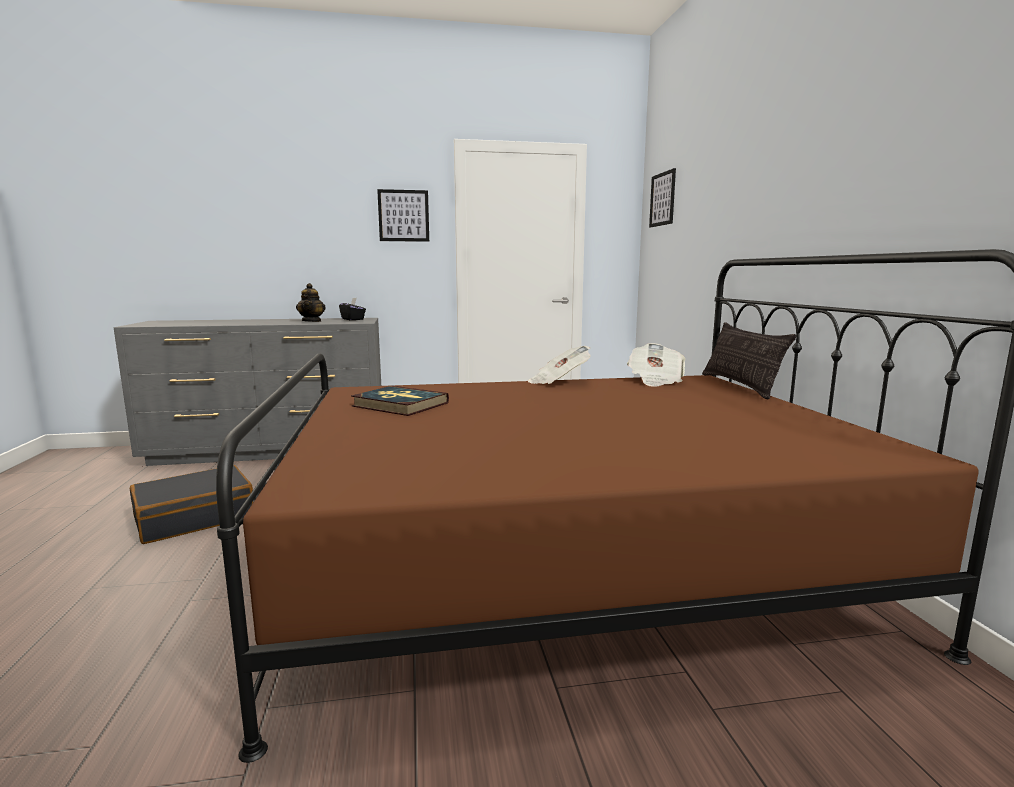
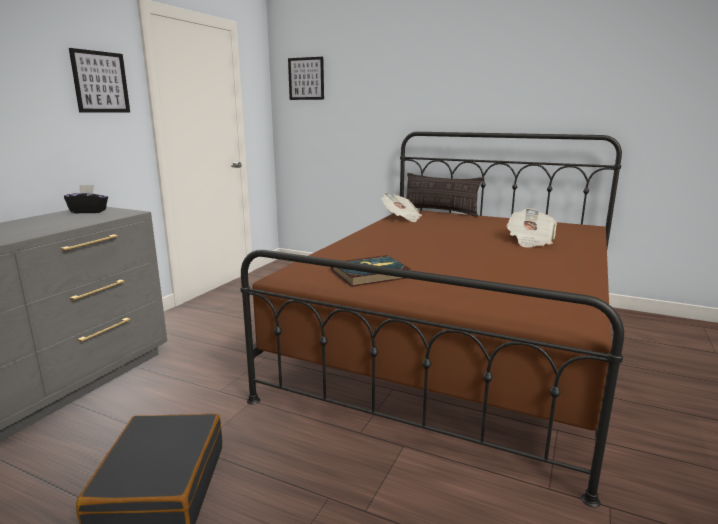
camera: 55 degrees left, 5 degrees up
(312, 321) = (58, 222): teapot -> none
(558, 382) = (366, 232): newspaper -> newspaper (529, 241)

